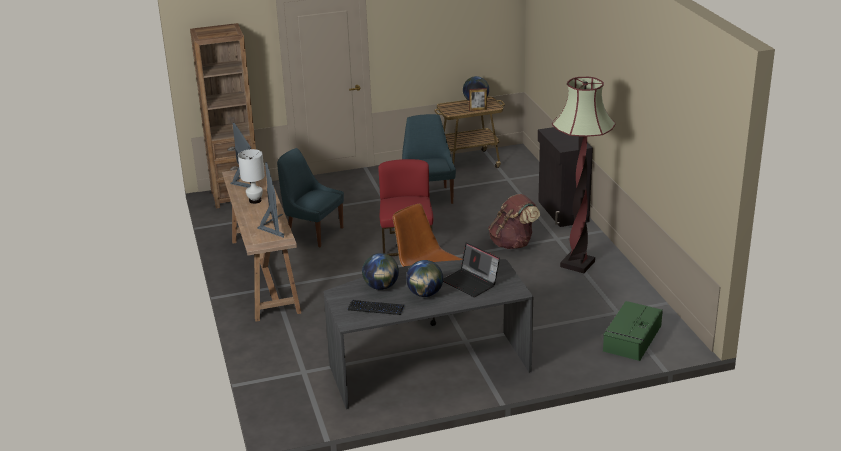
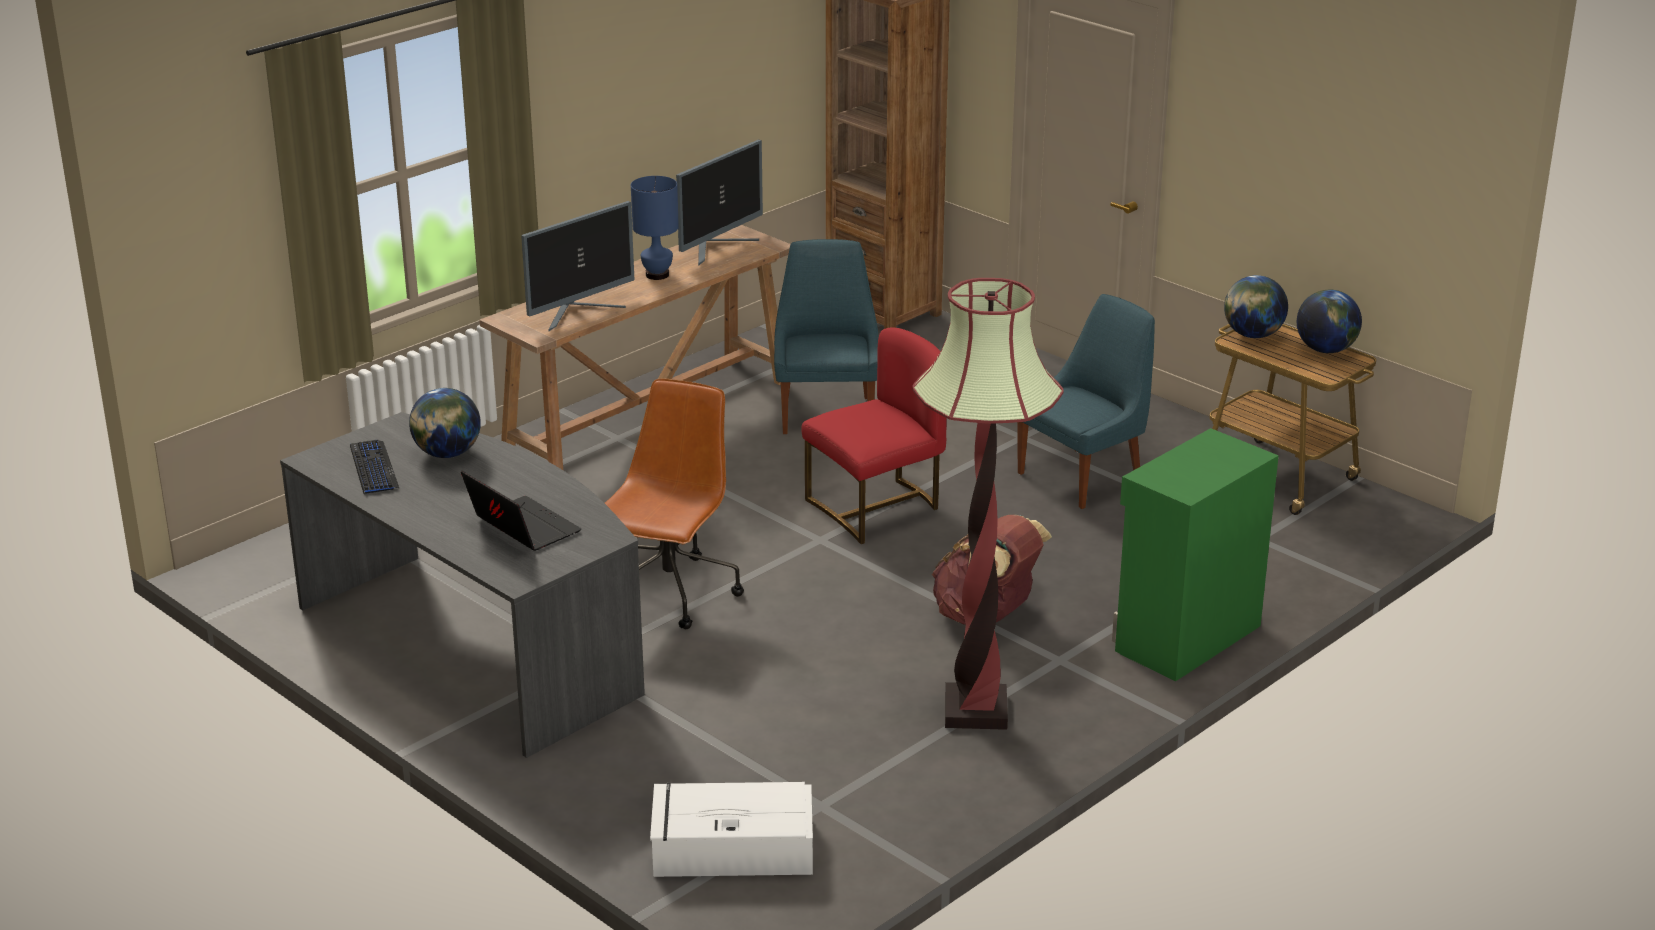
camera: 60 degrees right, 0 degrees up
(255, 201) = (656, 275): white table lamp -> blue table lamp
(425, 294) = (449, 497): globe -> globe (1252, 335)
(471, 282) = (521, 528): laptop -> laptop turned 120 degrees clockwise
(478, 109) = (1291, 362): picture frame -> none
(562, 212) = (1185, 638): black cabinet -> green cabinet
(632, 339) = (730, 848): green storage box -> white storage box

